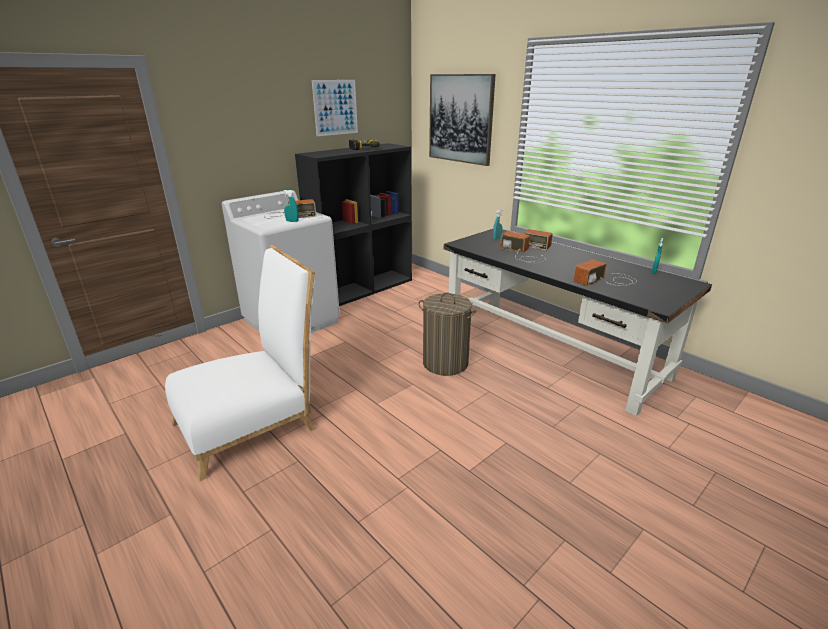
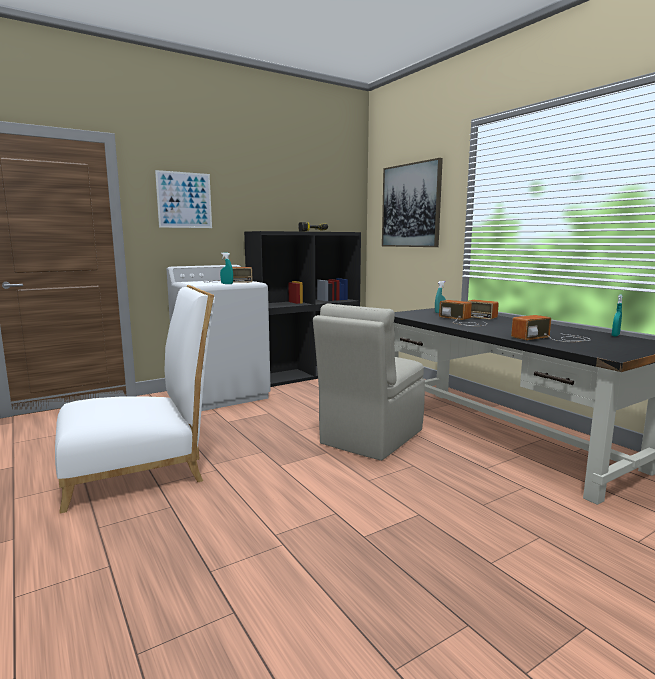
camera: 10 degrees right, 15 degrees down
(335, 107) = (289, 194): picture -> picture (184, 200)
(445, 363) = (370, 438): laundry basket -> beige chair

